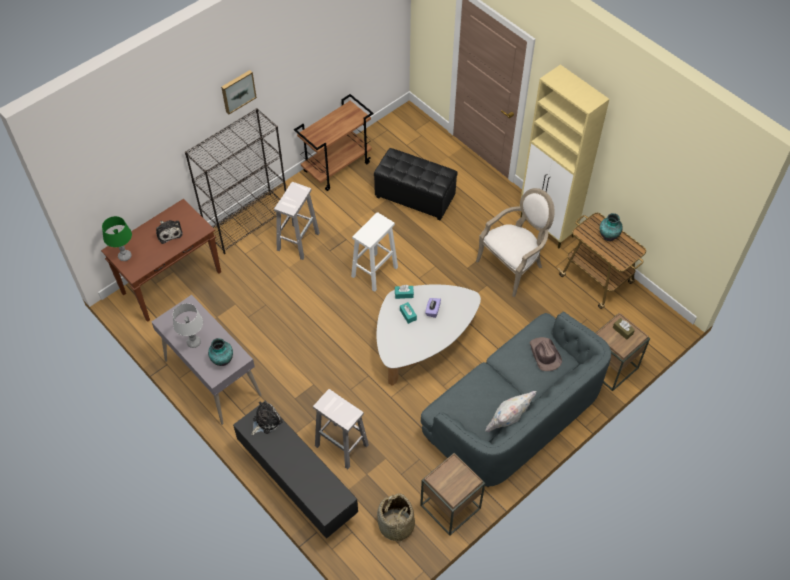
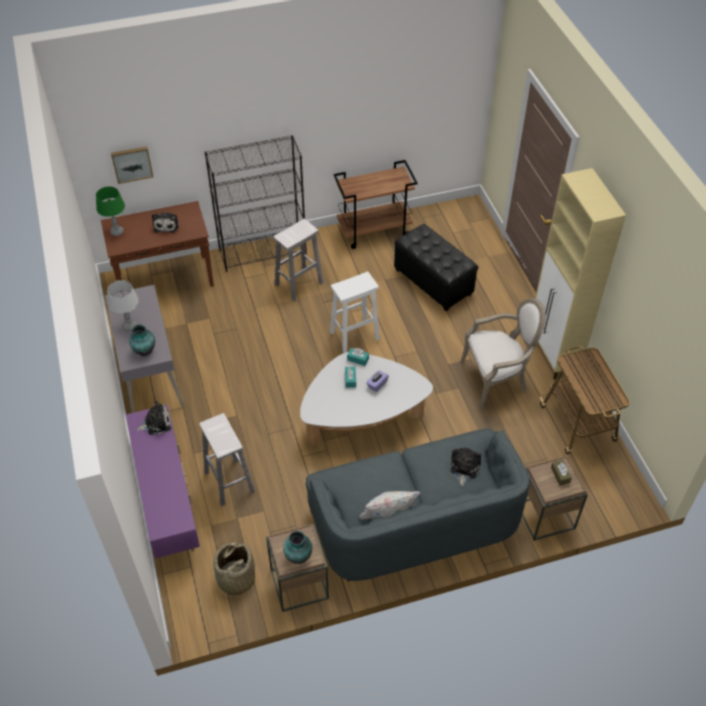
camera: 25 degrees right, 5 degrees down
(237, 91) = (273, 109): picture -> picture (132, 164)
(298, 484) = (168, 500): black tv stand -> purple tv stand
(544, 355) = (464, 468): brown hat -> plush toy
(608, 236) = (595, 374): vase -> vase (298, 556)

